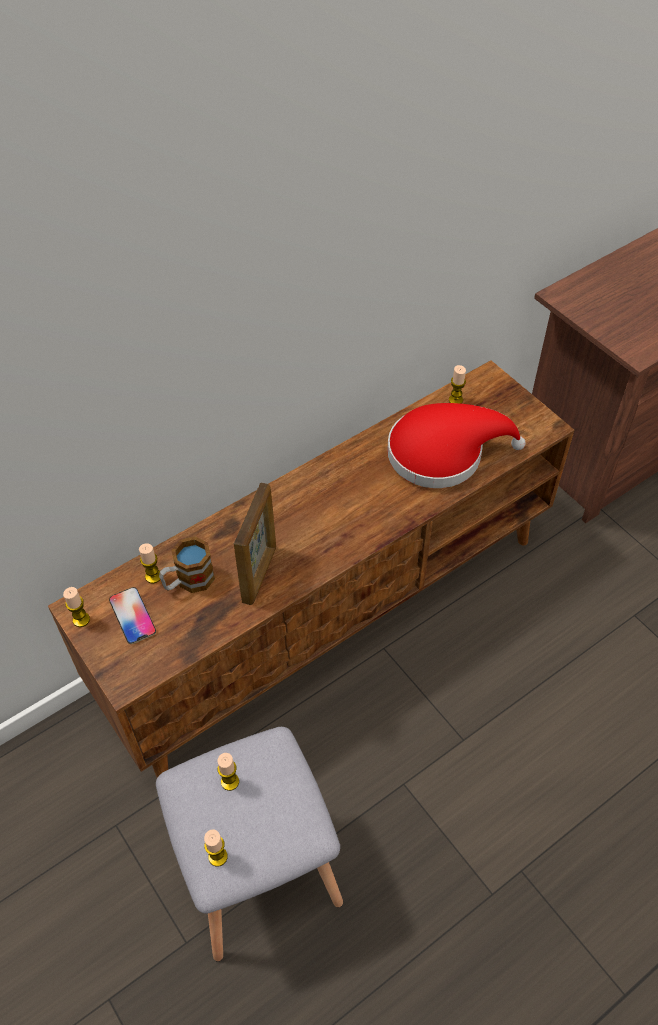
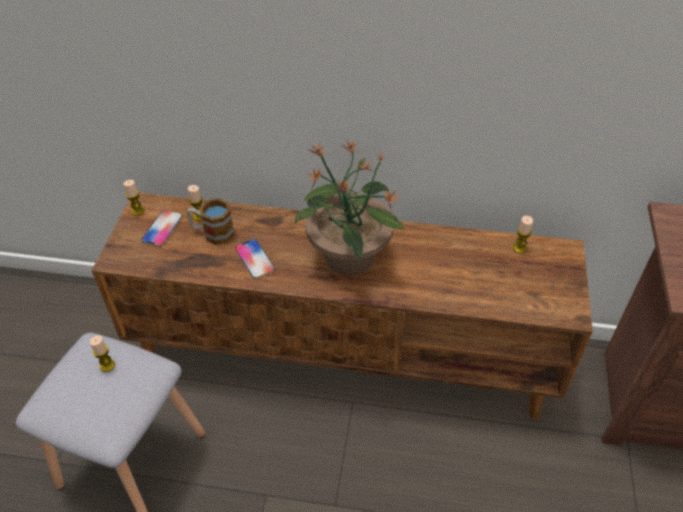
camera: 45 degrees right, 5 degrees down
(218, 856) = (50, 399): candle -> none
(260, 574) = (254, 259): picture frame -> phone
(338, 509) = (349, 258): none -> potted plant
(443, 453) = (464, 275): red hat -> none

